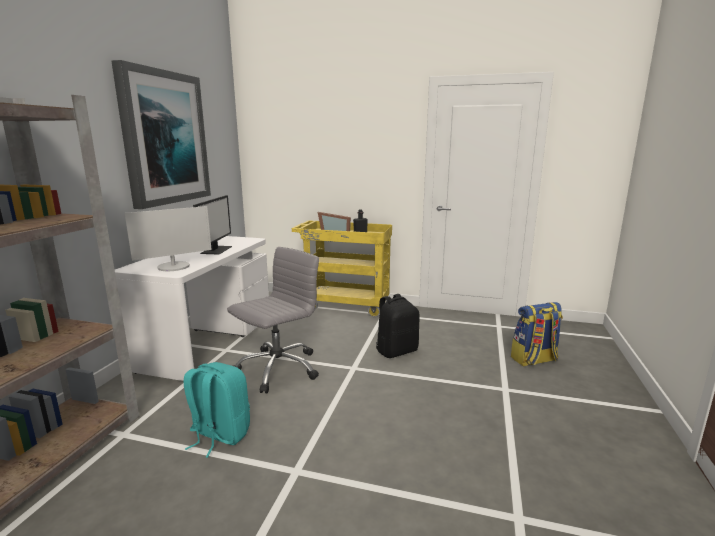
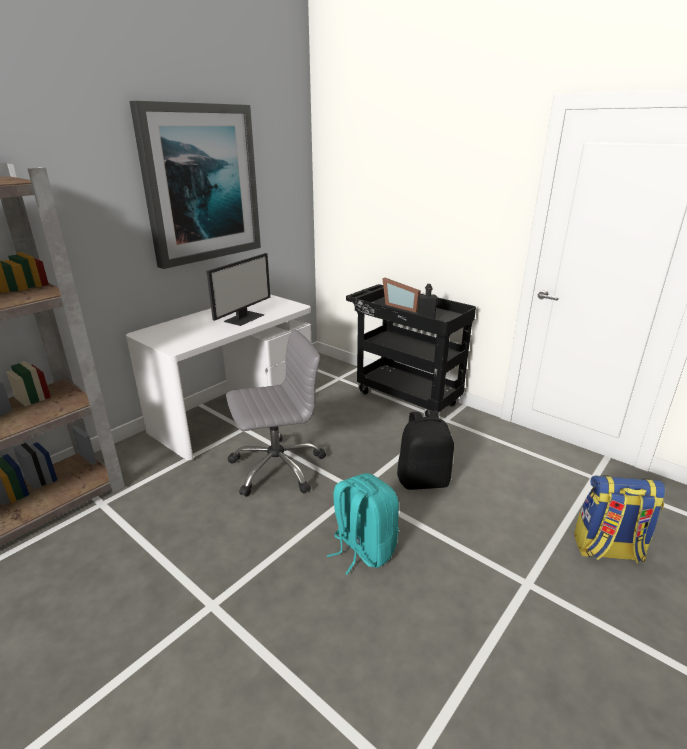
camera: 25 degrees right, 10 degrees up
(174, 267) = (181, 338): monitor -> none
(219, 435) = (173, 533): turquoise backpack -> turquoise backpack (362, 549)
(343, 307) = (403, 399): yellow cart -> black cart

